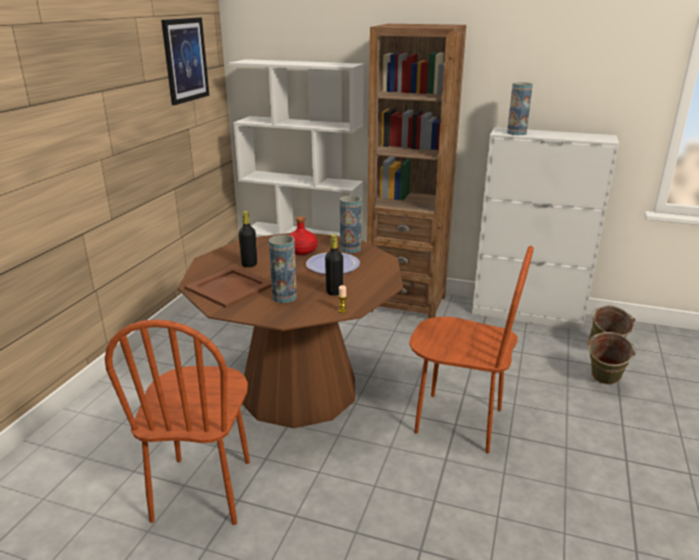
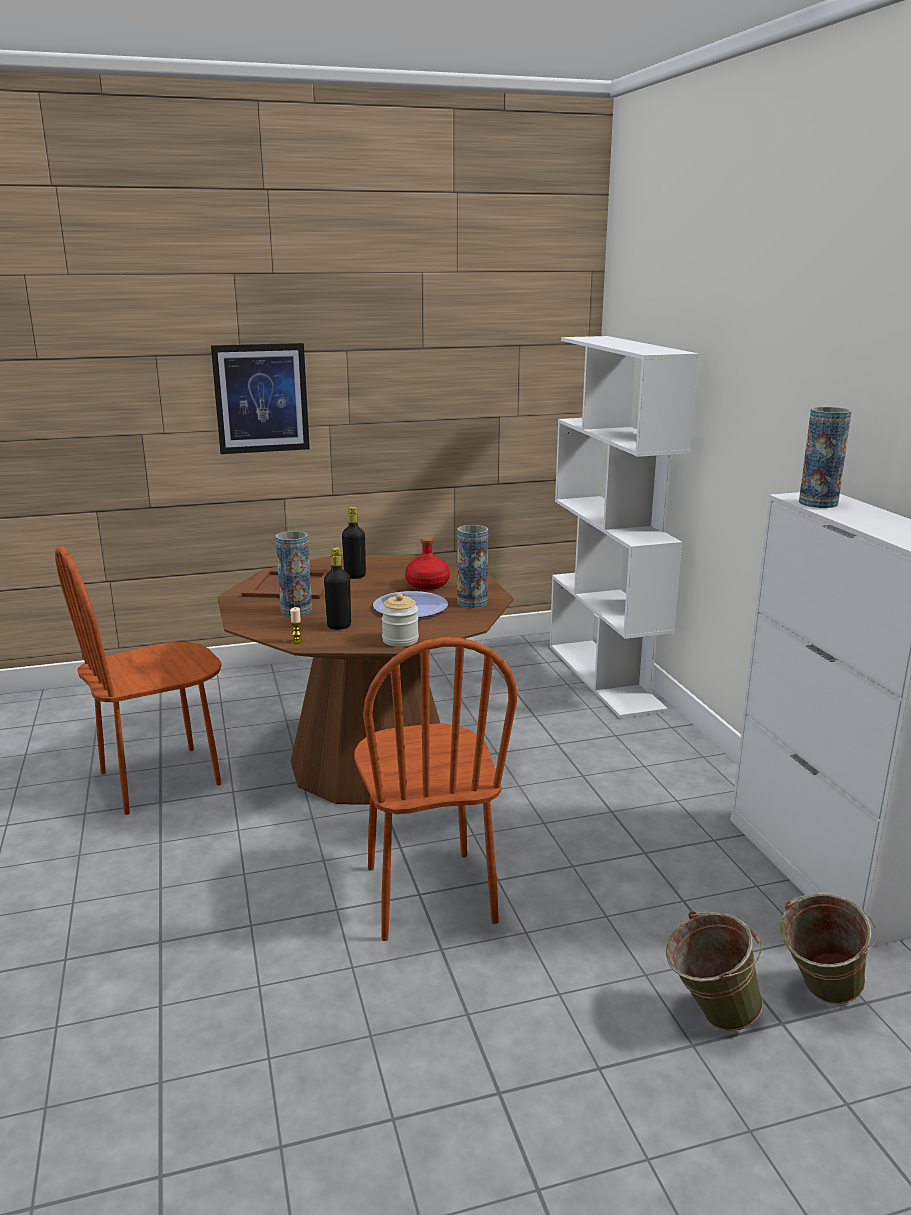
camera: 55 degrees right, 5 degrees down
(185, 60) = (507, 329): picture -> picture (261, 398)
(382, 282) = (400, 640): none -> jar
(406, 303) = (670, 759): brown bookcase -> none

